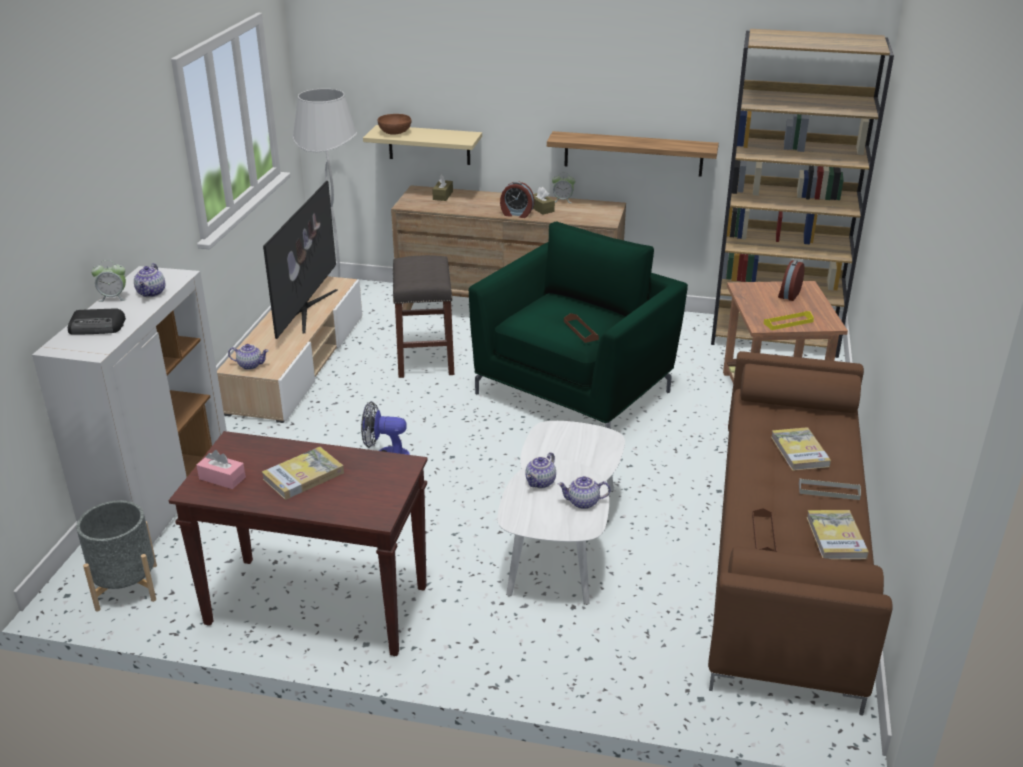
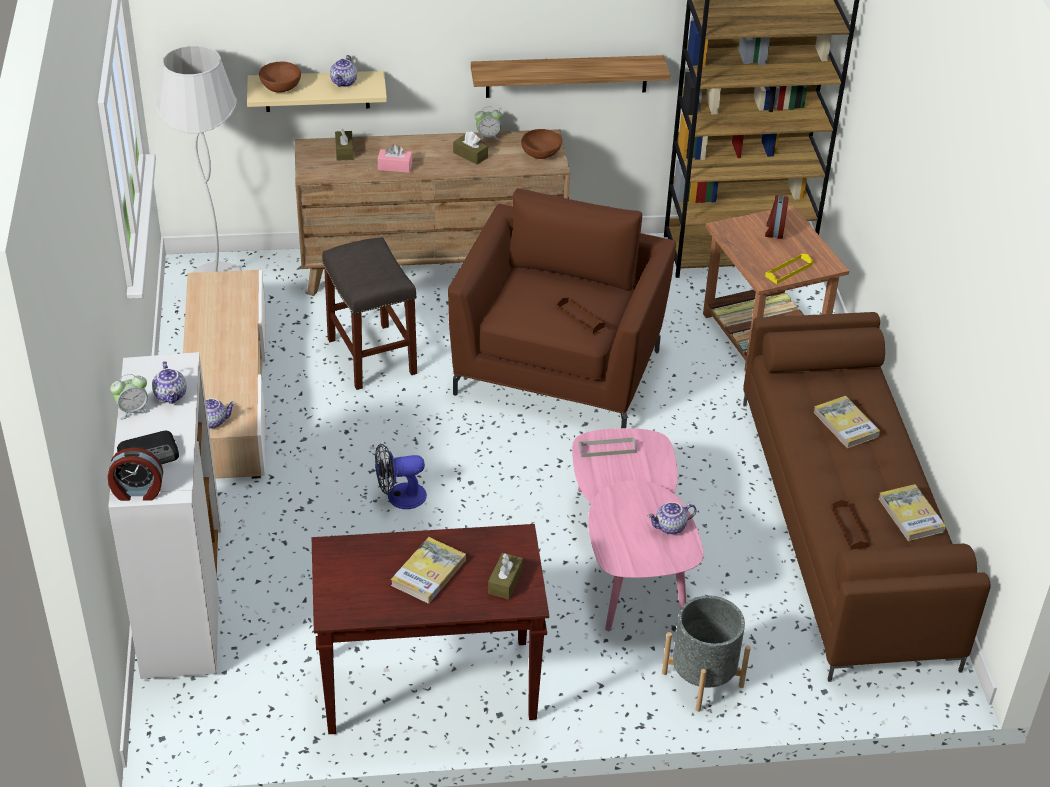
camera: 20 degrees left, 10 degrees up
(126, 587) = (219, 714): grey planter -> grey planter (702, 679)
(222, 478) = (350, 593): pink tissue box -> pink tissue box (395, 166)
(306, 309) = (227, 328): television -> none
(367, 496) = (505, 582): none -> brown tissue box
(516, 214) = (447, 169): alarm clock -> alarm clock (137, 492)
(541, 482) = (619, 513): teapot -> teapot (344, 83)
(562, 538) = (629, 555): white coffee table -> pink coffee table
(575, 391) = (560, 370): green armchair -> brown armchair
(600, 214) = (541, 154): none -> brown bowl
(828, 491) = (887, 465): grey tray -> grey tray (607, 449)

